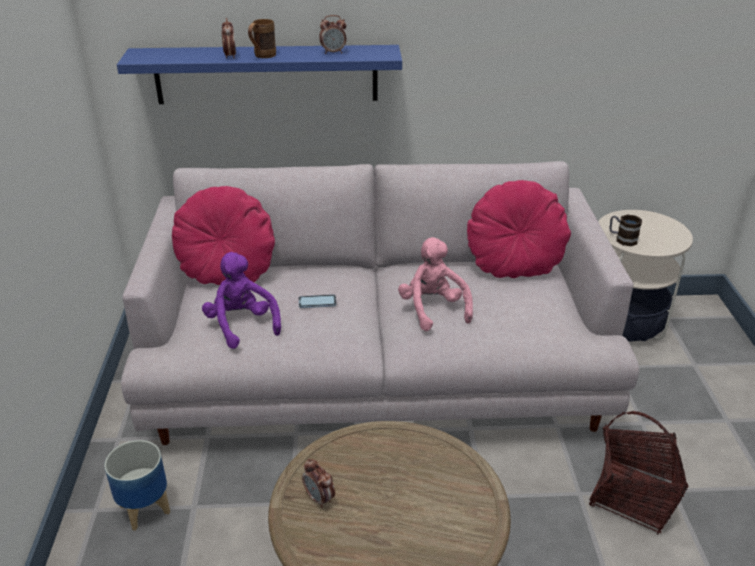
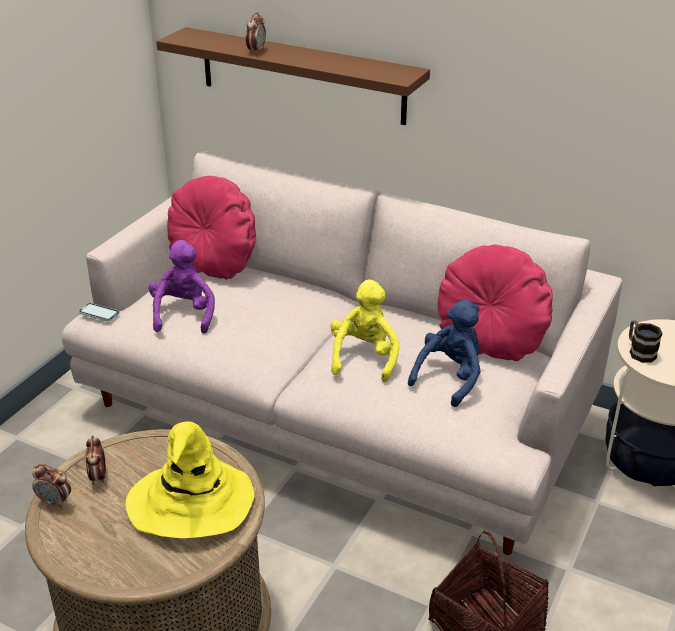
camera: 30 degrees right, 0 degrees up
(144, 509) = (50, 451): planter -> none
(262, 56) = (283, 57): brown mug -> none
(266, 74) = (301, 75): blue shelf -> brown shelf
(317, 302) = (263, 315): phone -> phone (99, 313)
(333, 52) = (353, 65): alarm clock -> alarm clock (55, 502)
(426, 485) = (190, 503): none -> yellow hat
(433, 309) = (364, 357): pink plush toy -> yellow plush toy
(512, 303) = (450, 378): none -> blue plush toy

